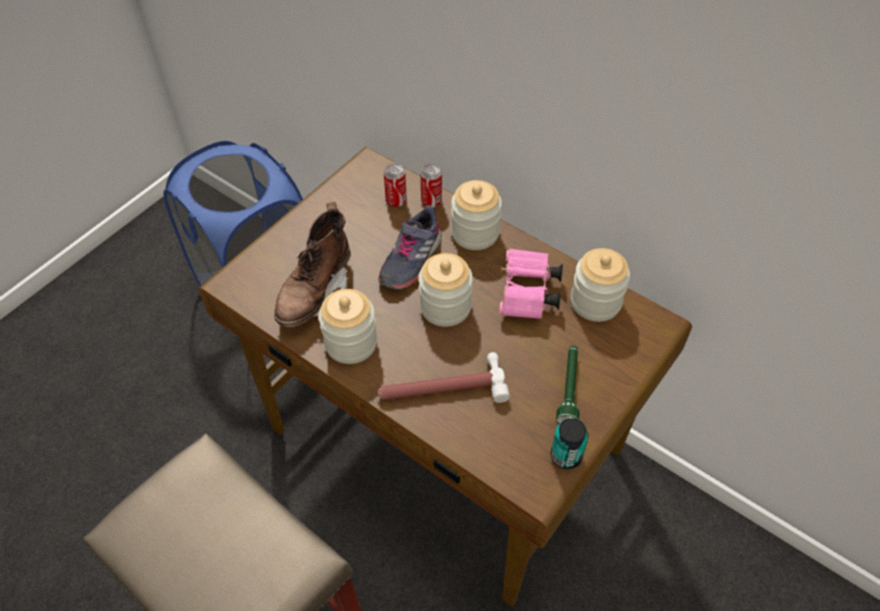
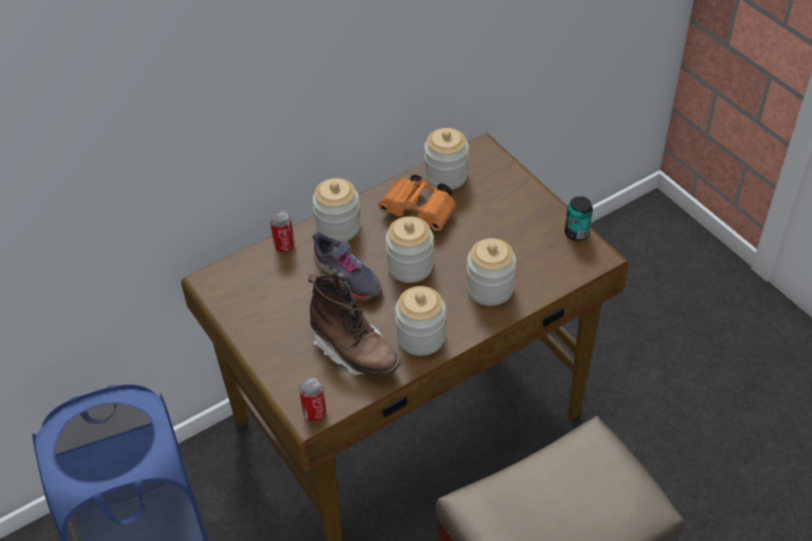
camera: 70 degrees left, 5 degrees down
(396, 201) = (270, 271): can -> can (314, 413)
(441, 387) = (490, 288): hammer -> jar
(527, 295) = (421, 212): pink binoculars -> orange binoculars
(569, 389) = (520, 215): green flashlight -> none

